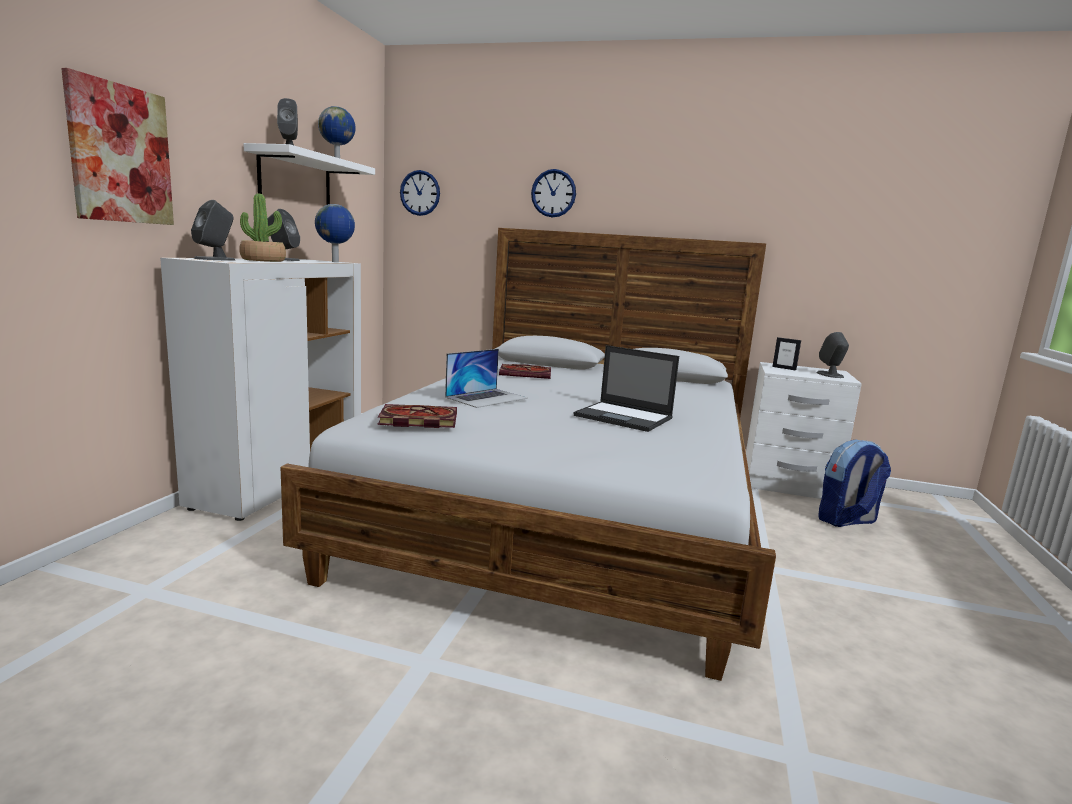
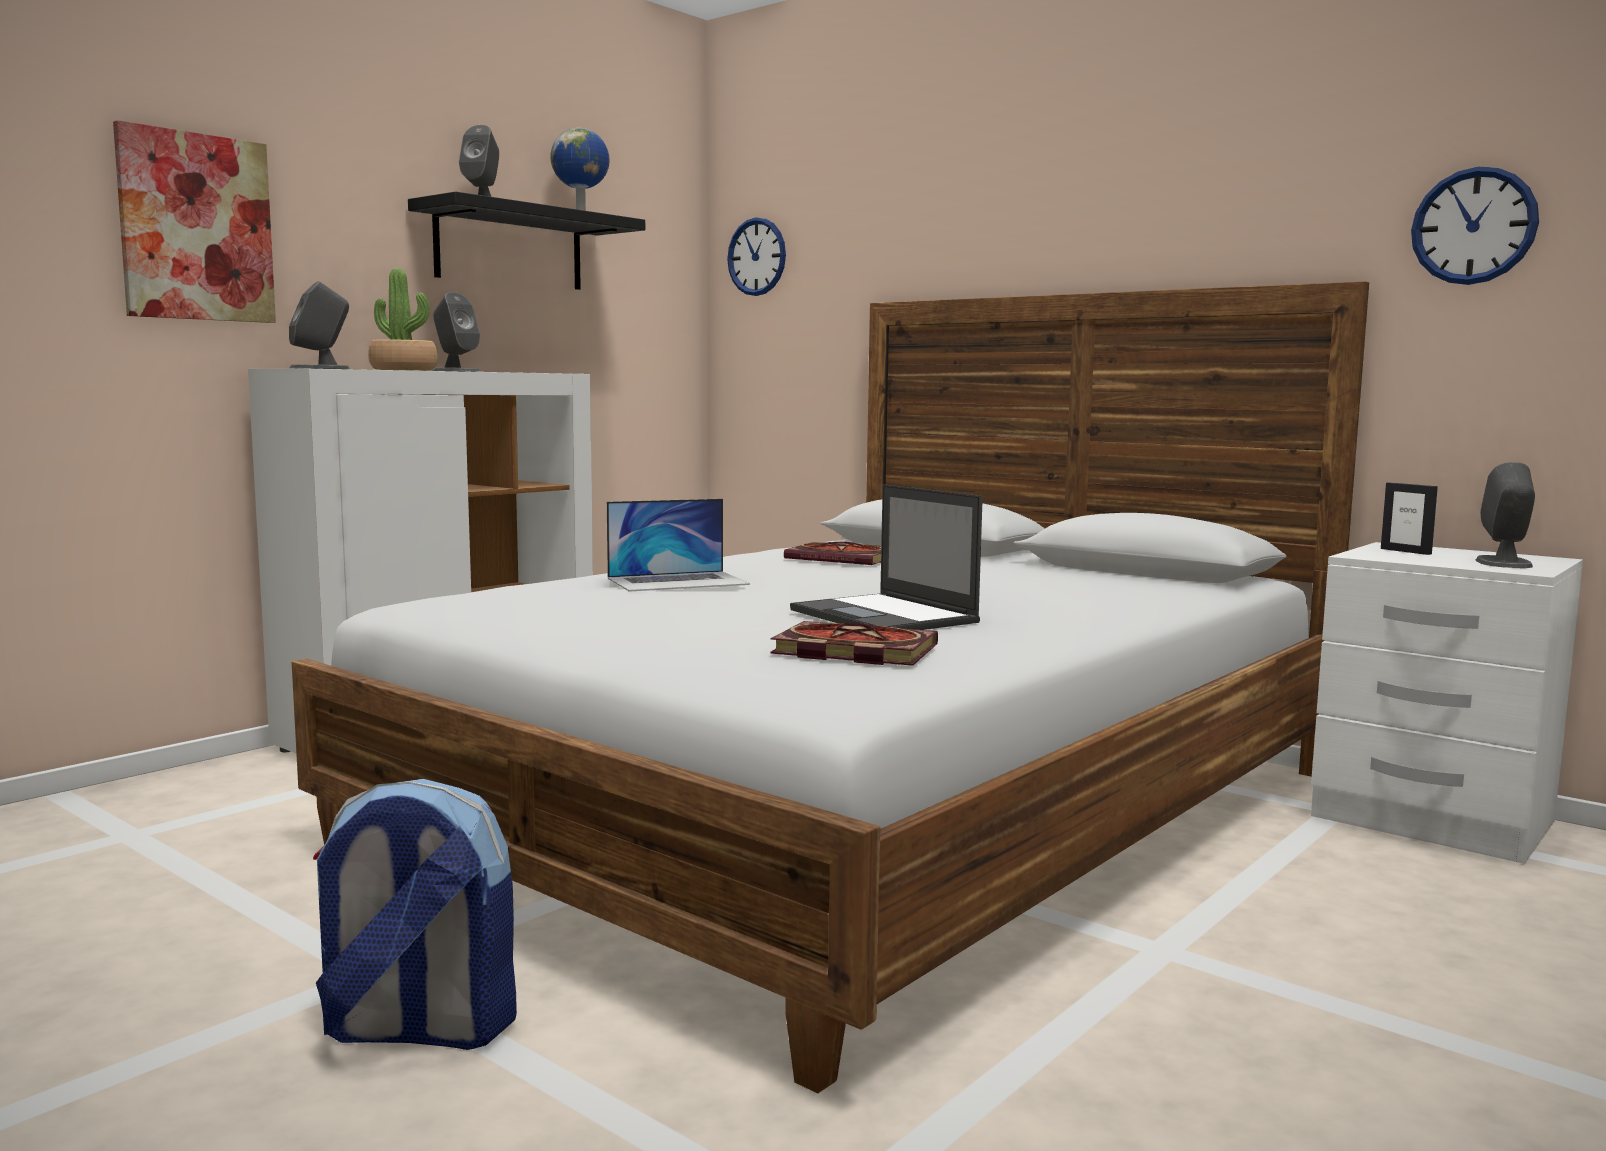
camera: 25 degrees right, 5 degrees down
(295, 179) = (509, 248): white shelf -> black shelf
(335, 262) = (543, 372): globe -> none
(416, 420) = (495, 600): book -> book (850, 651)
(553, 193) = (962, 230): wall clock -> wall clock (1473, 226)
(846, 521) = (1497, 900): backpack -> backpack (416, 1029)

